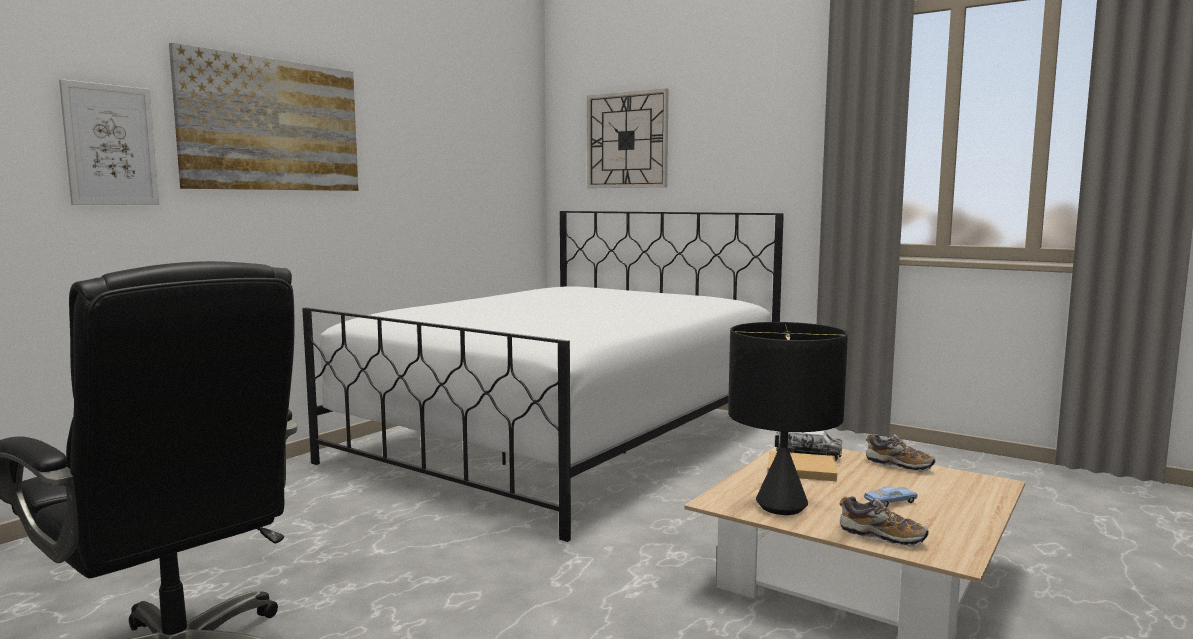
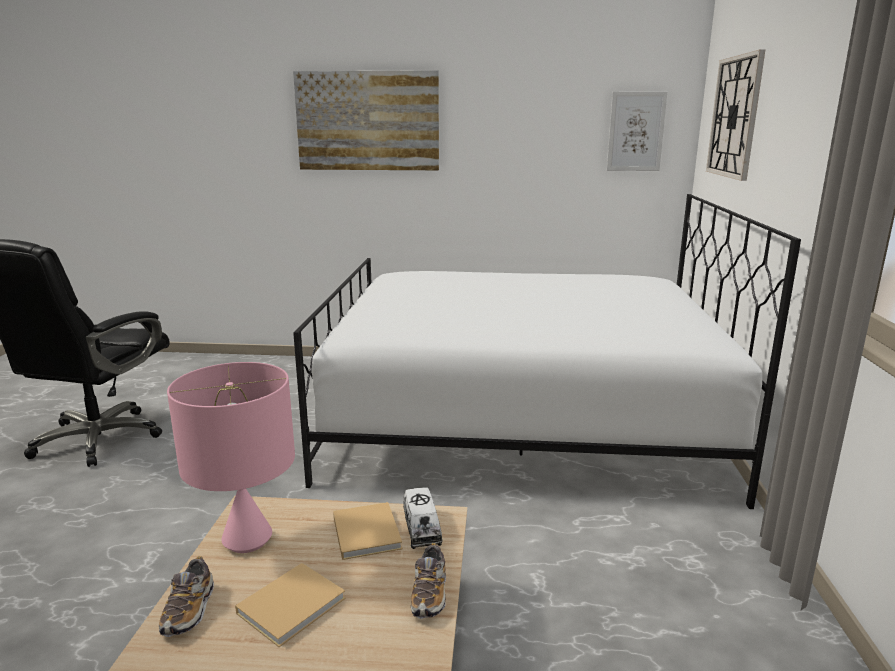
camera: 60 degrees right, 10 degrees up
(110, 145) = (260, 142): picture -> picture (636, 131)
(781, 507) = (248, 541): black table lamp -> pink table lamp
(891, 502) = (294, 604): blue toy car -> beige book

